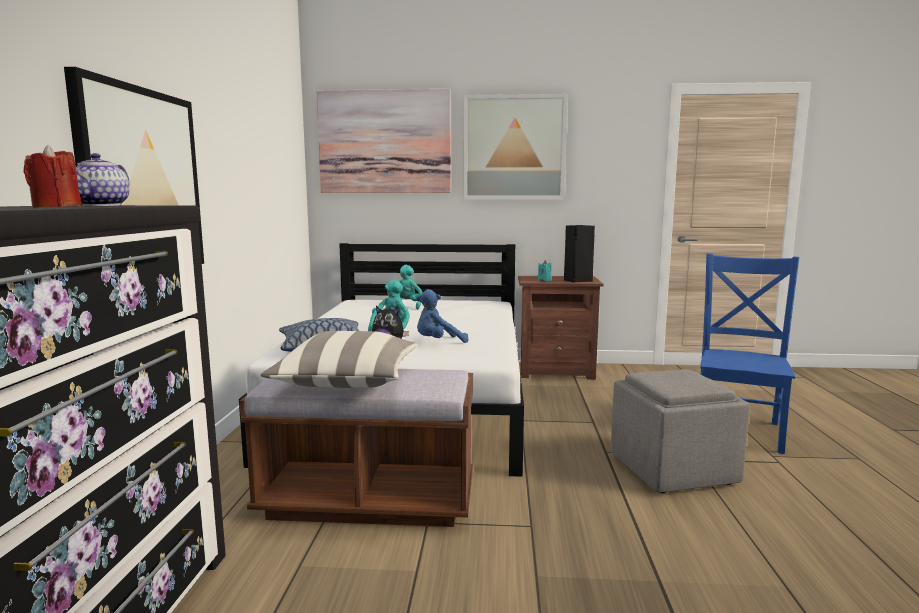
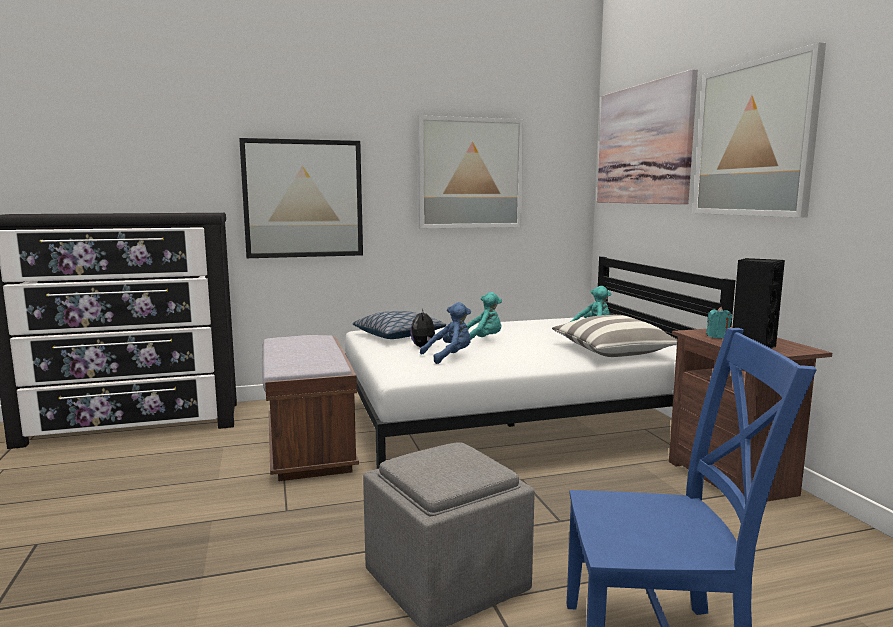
camera: 70 degrees right, 0 degrees up
(56, 207) = (124, 214): red candle -> none
(102, 205) = (178, 213): teapot -> none
(254, 157) = (470, 173): none -> picture
(347, 381) = (295, 348): pillow -> pillow (613, 352)
(438, 342) = (450, 357): blue plush toy -> blue plush toy turned 105 degrees clockwise

